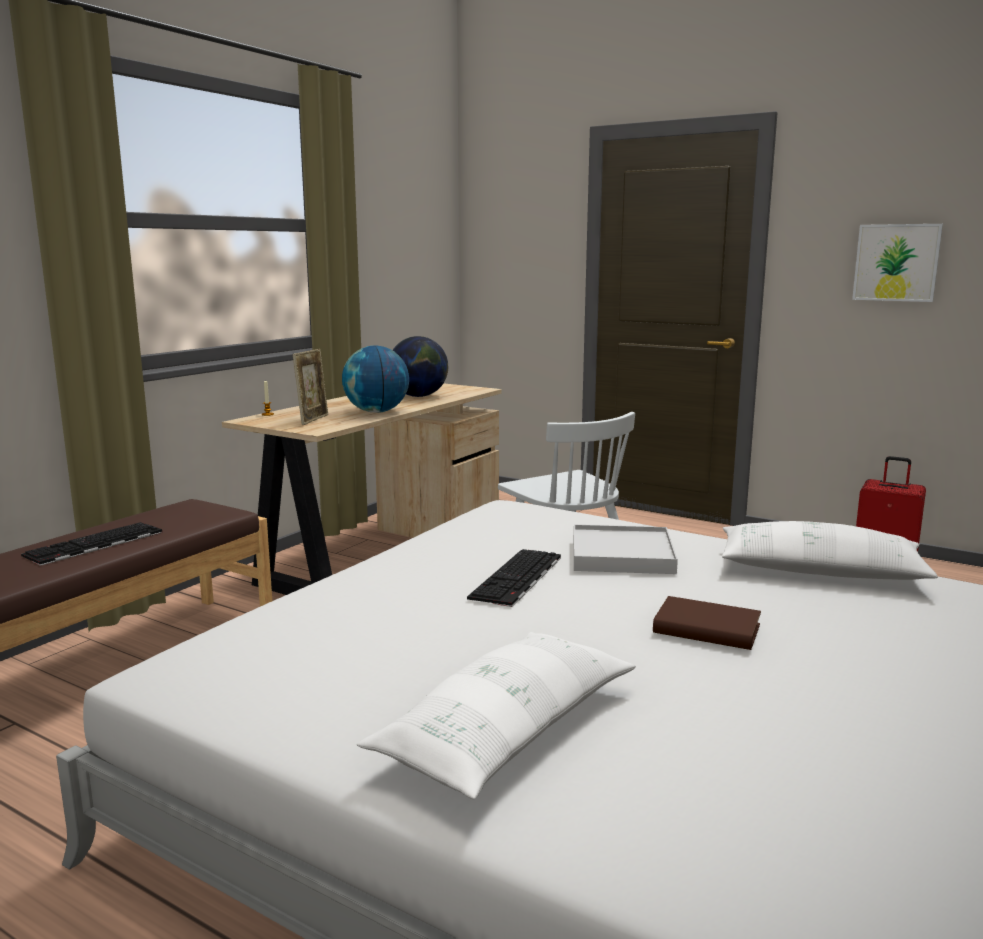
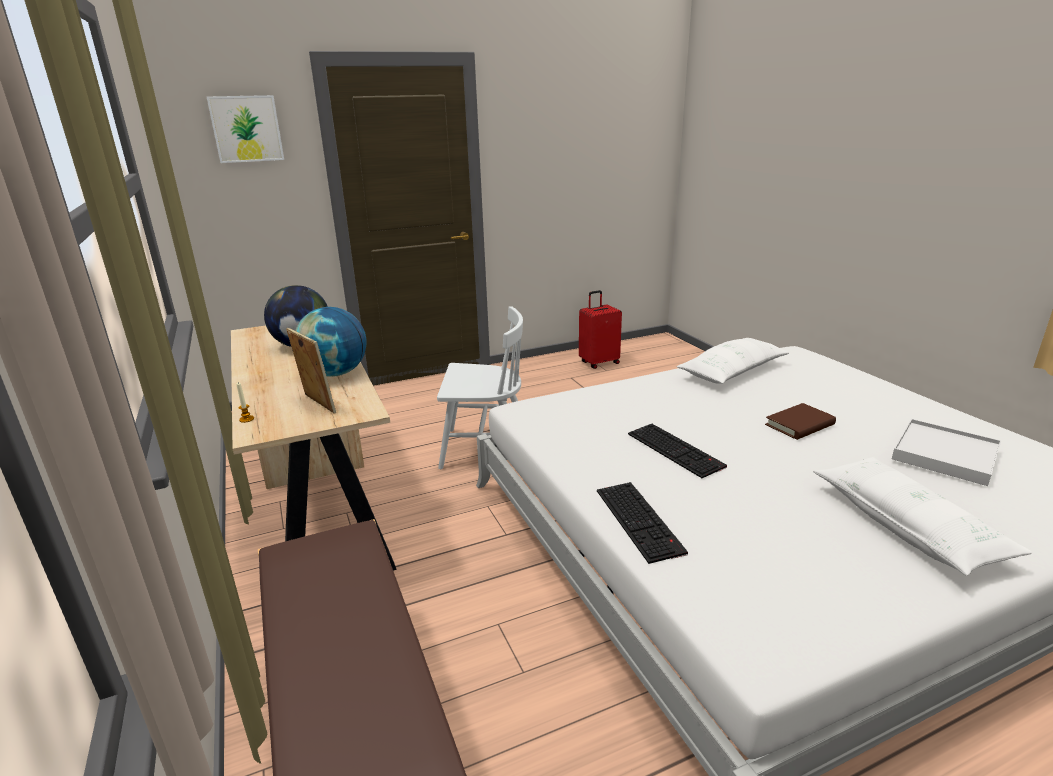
camera: 55 degrees left, 10 degrees up
(94, 544) = (348, 648): keyboard -> keyboard (641, 521)
(622, 555) = (665, 407): white tray -> white tray (944, 455)
(896, 262) = (561, 165): picture -> picture (246, 129)

